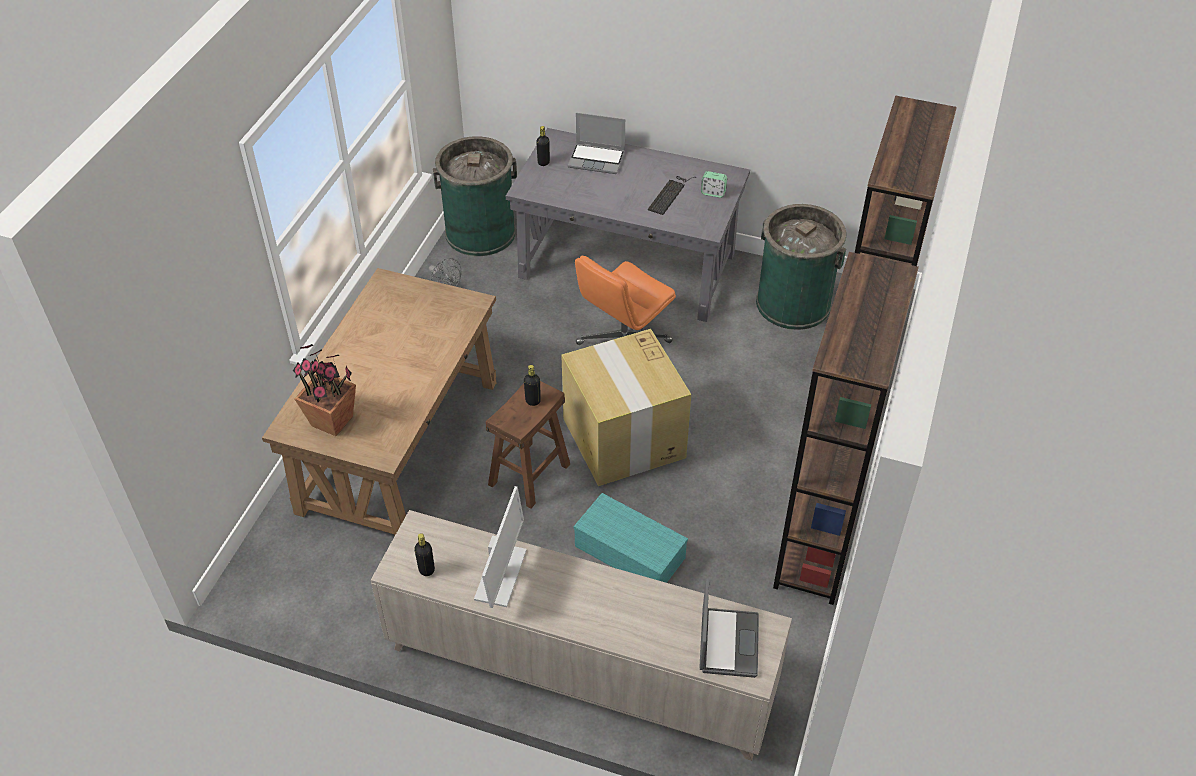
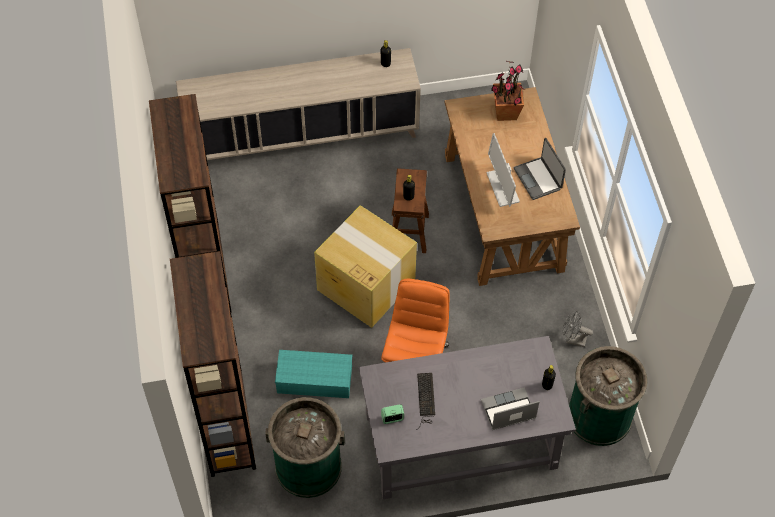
camera: 150 degrees right, 10 degrees up
(501, 575) = (345, 77): monitor -> monitor (502, 187)
(631, 552) = (314, 212): turquoise storage box -> turquoise storage box (313, 380)
(727, 643) = (209, 96): laptop -> laptop (538, 178)

